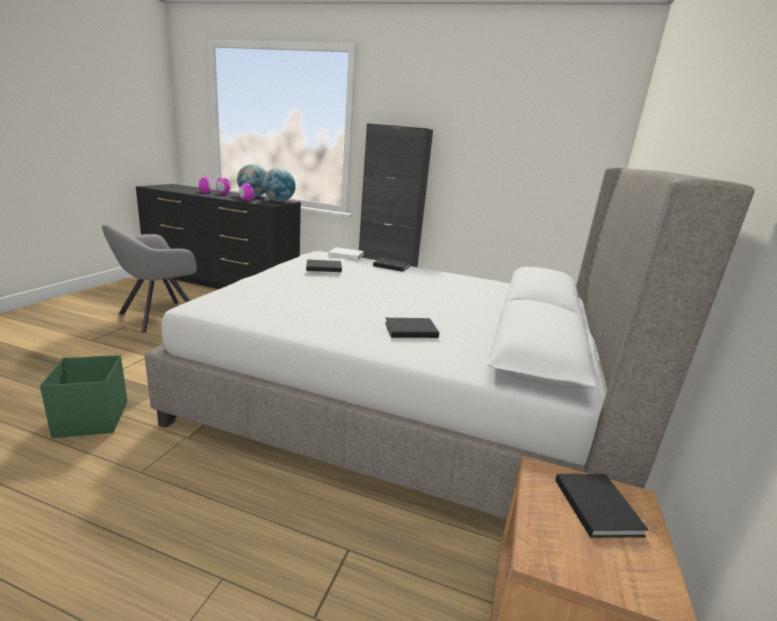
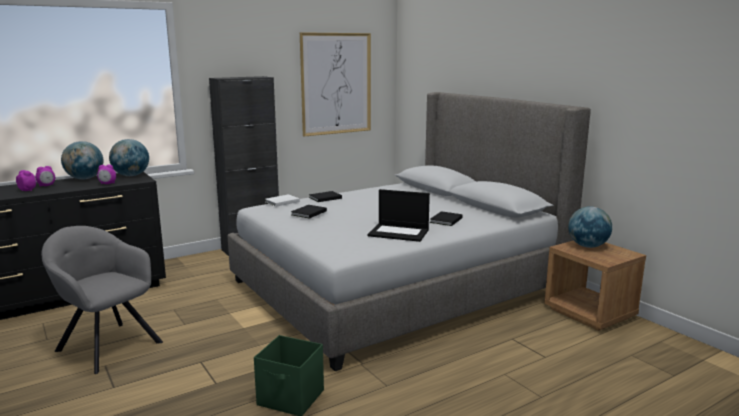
camera: 50 degrees left, 5 degrees down
(157, 317) = (107, 345): grey armchair -> grey armchair turned 135 degrees clockwise
(319, 315) = (399, 233): none -> laptop
(527, 151) = (336, 84): none -> picture
(597, 505) = (587, 246): black book -> globe

